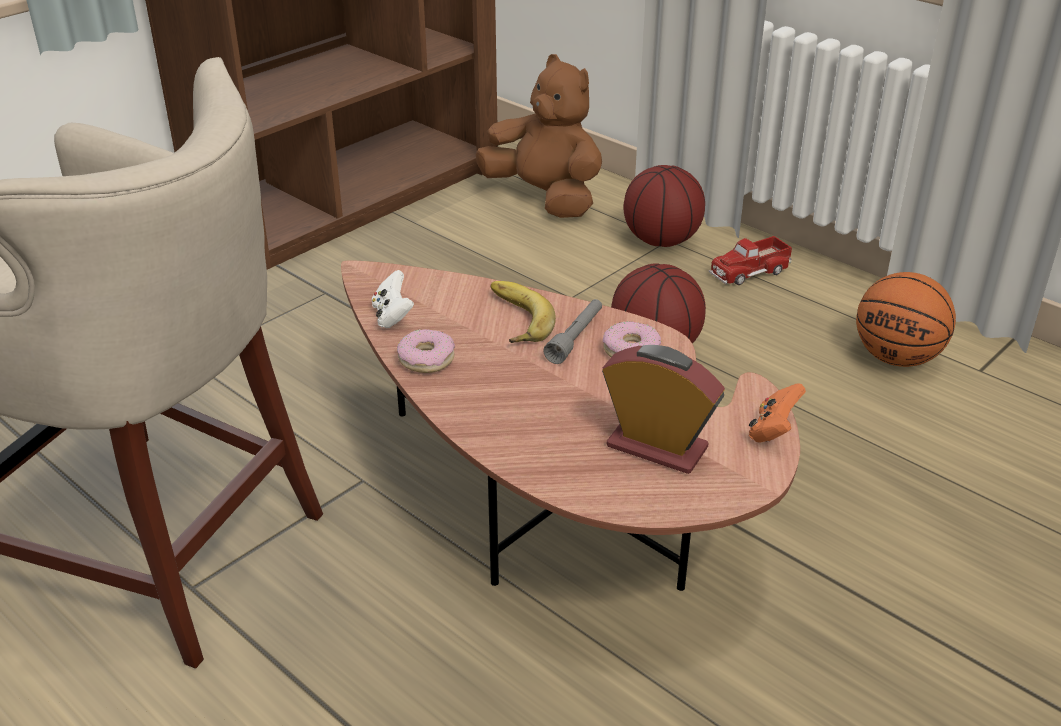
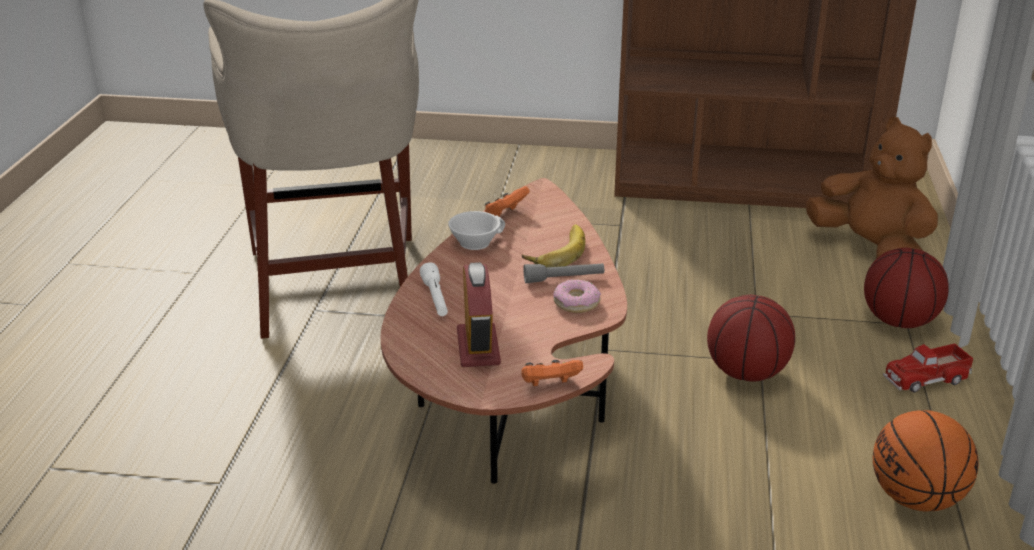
camera: 55 degrees right, 5 degrees down
(392, 316) = (505, 214): white game controller -> orange game controller
(426, 359) = (475, 241): donut -> white cup
(523, 436) = (435, 298): none -> white flashlight
(545, 198) = (870, 250): brown plush toy -> brown plush toy turned 45 degrees counterclockwise
(749, 271) = (926, 378): toy truck -> toy truck turned 45 degrees counterclockwise

